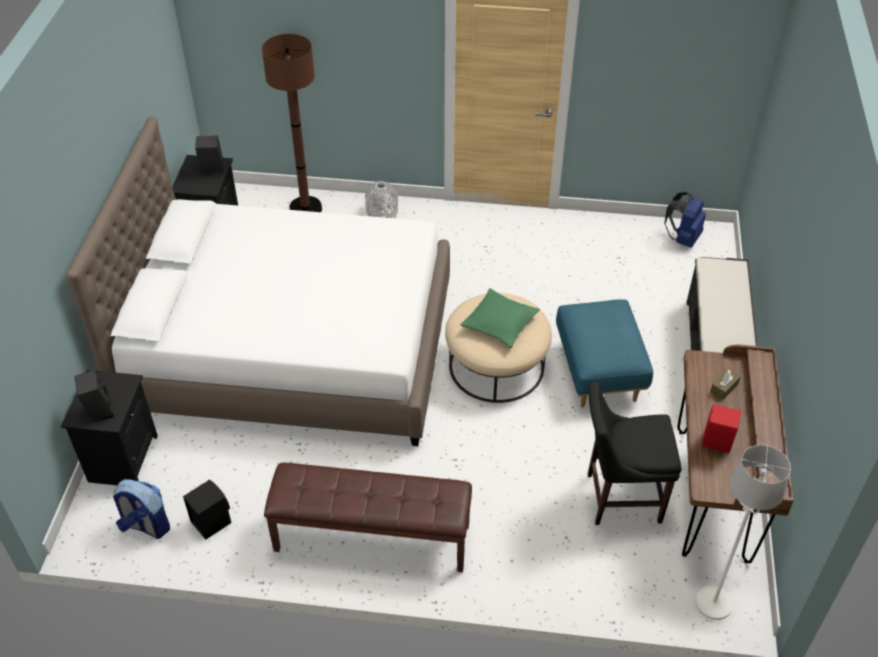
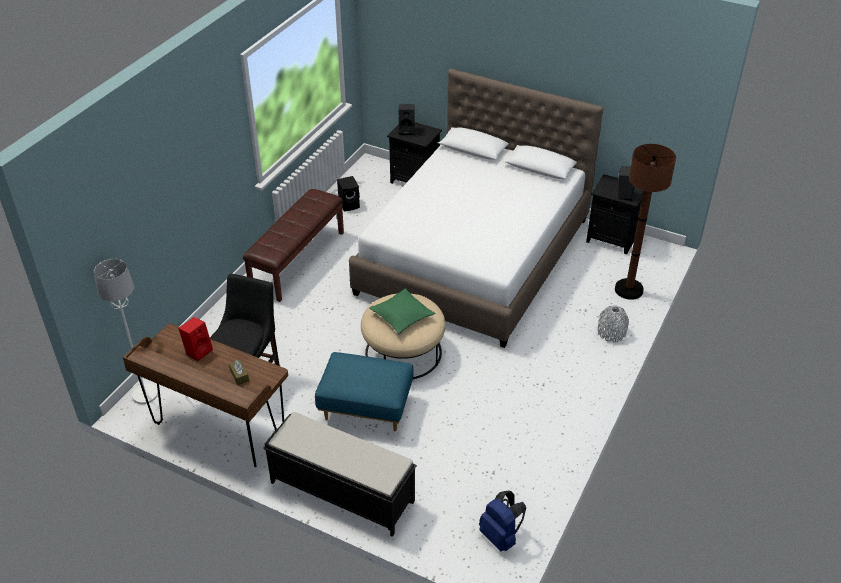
camera: 110 degrees right, 5 degrees down
(146, 525) = (361, 183): backpack -> none

